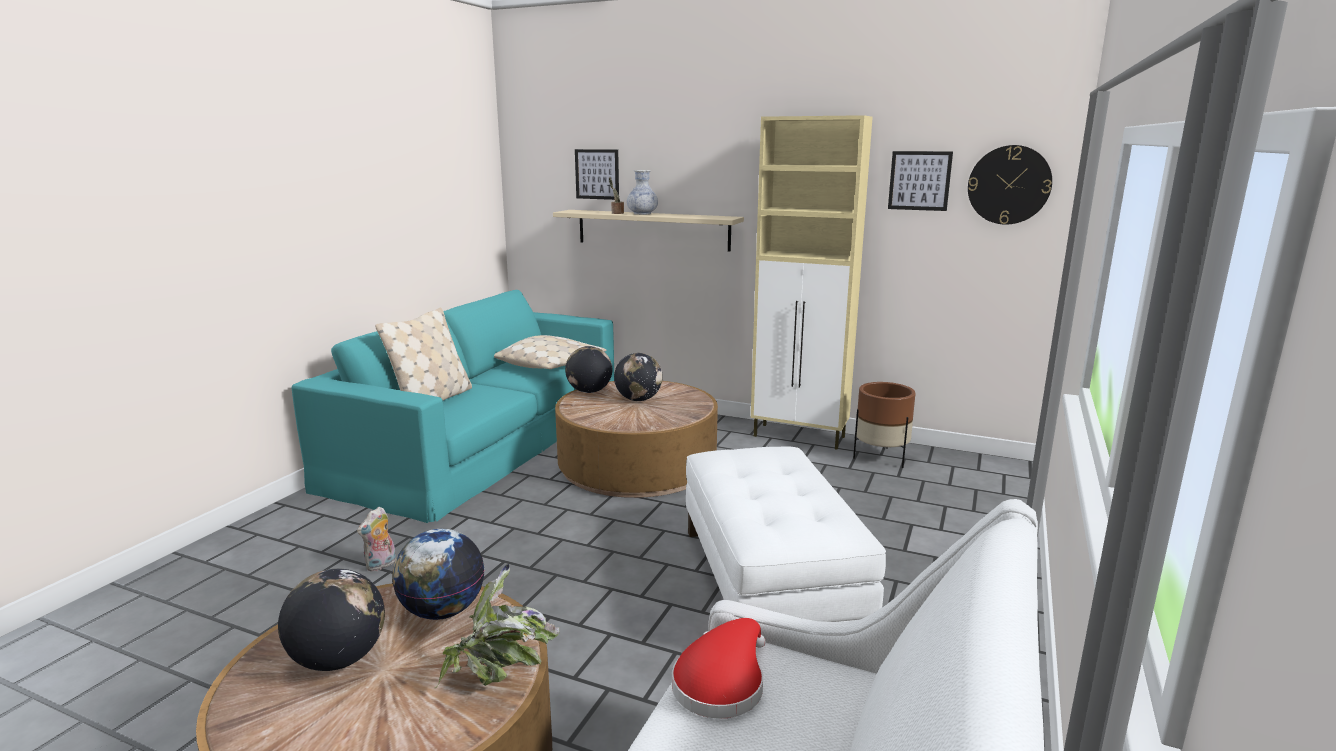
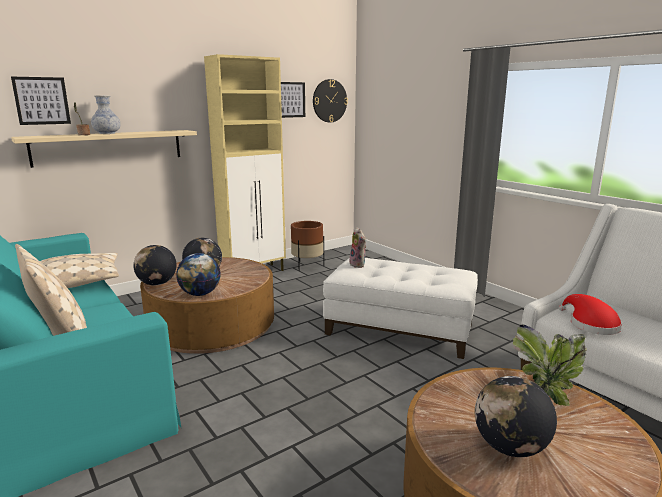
camera: 60 degrees left, 0 degrees up
(381, 565) = (224, 474): plush toy -> plush toy (358, 265)
(442, 611) = (463, 396): globe -> globe (200, 294)

